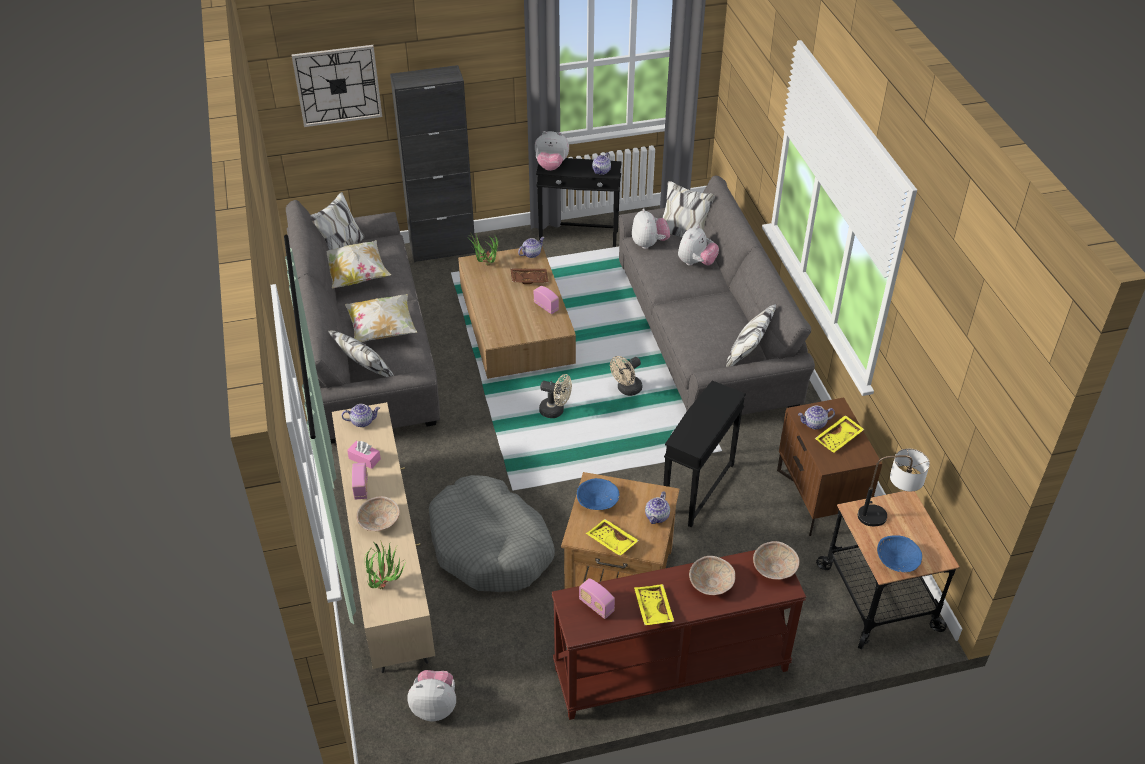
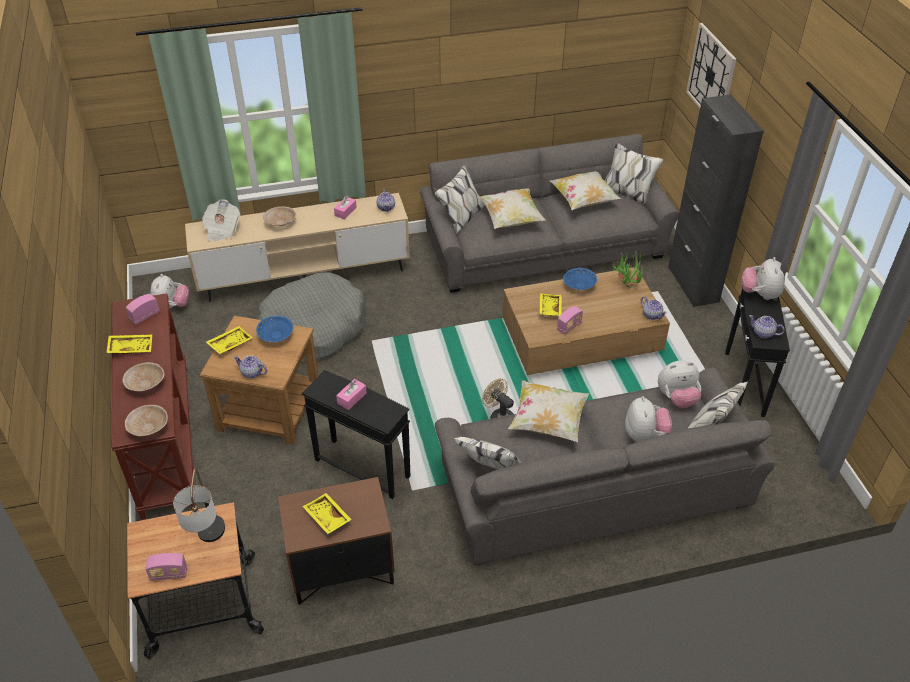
camera: 90 degrees right, 0 degrees up
(361, 488) = (315, 212): radio -> radio (169, 574)
(386, 583) = (221, 230): potted plant -> newspaper
(519, 318) = (549, 308): none -> yellow tray
(529, 279) = (610, 314): brown tray -> none
(556, 411) = (468, 367): beige fan -> none
(685, 318) = (547, 422): none -> pillow
(696, 263) = (645, 435): plush toy -> plush toy turned 120 degrees counterclockwise
(703, 420) = (352, 398): none -> pink tissue box
(814, 424) = (351, 498): teapot -> none
(897, 561) = (149, 542): blue bowl -> blue bowl (579, 286)

